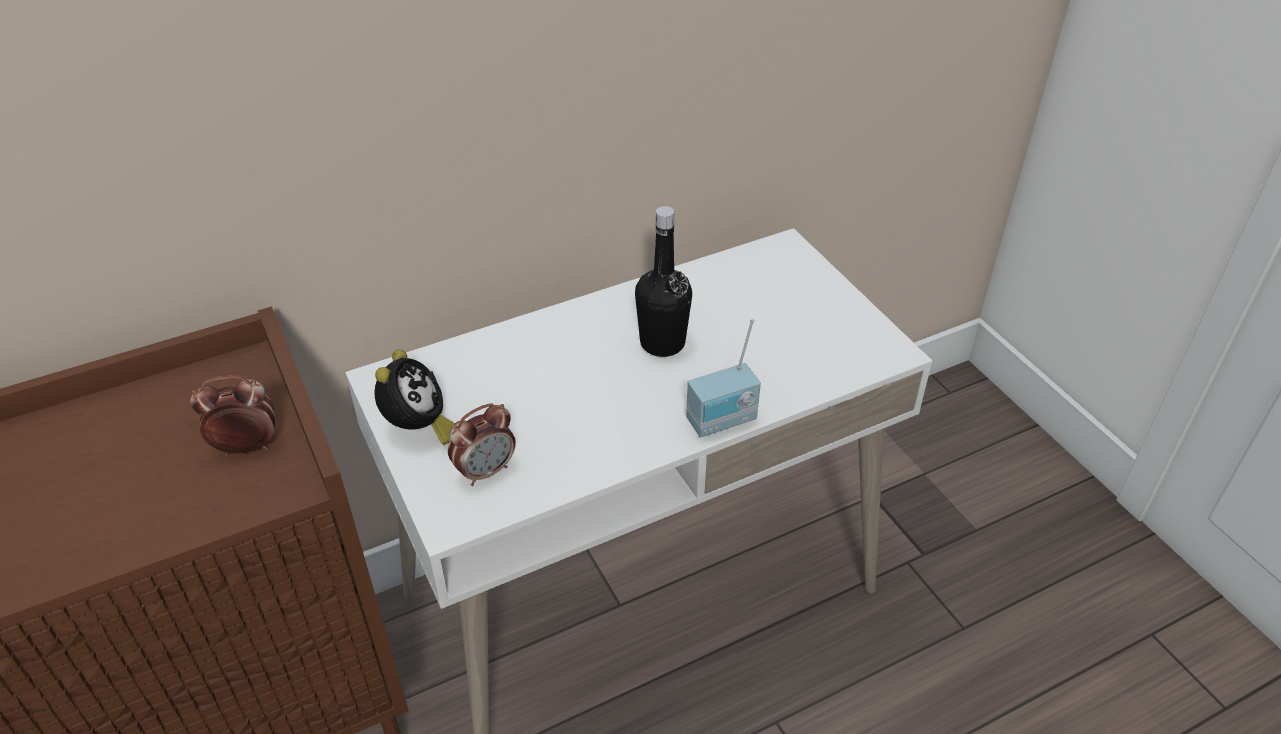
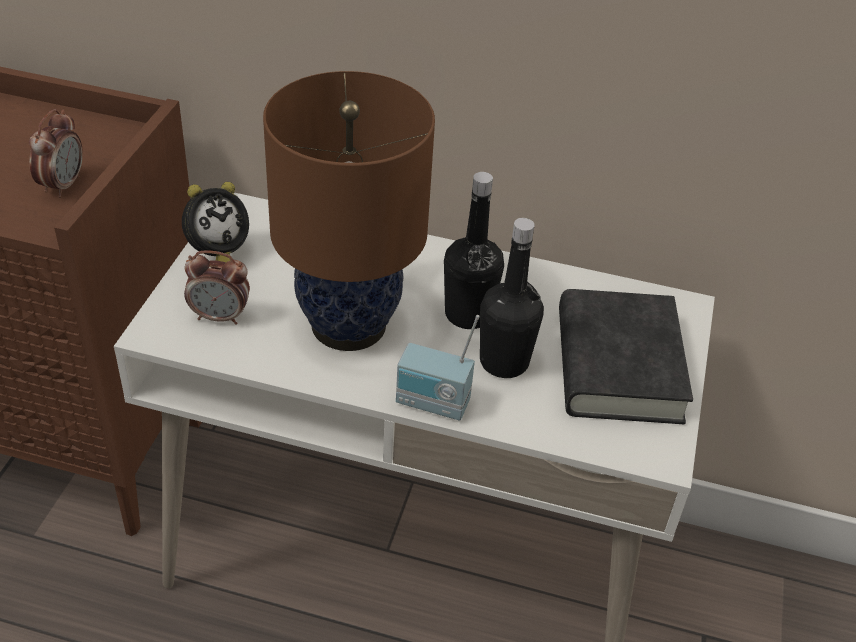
camera: 40 degrees right, 0 degrees up
(247, 447) = (62, 185): alarm clock -> alarm clock turned 75 degrees clockwise
(591, 407) = (349, 324): none -> brown table lamp
(728, 359) = (504, 362): none -> black bottle
(798, 312) = (618, 366): none -> black book

